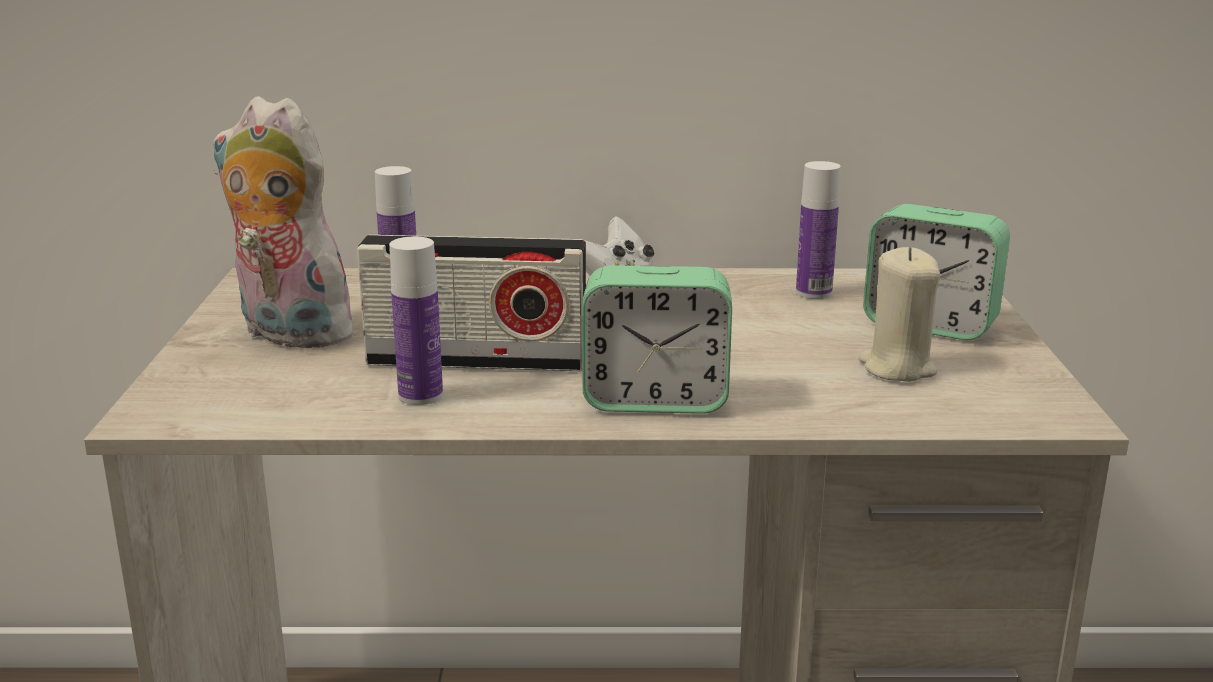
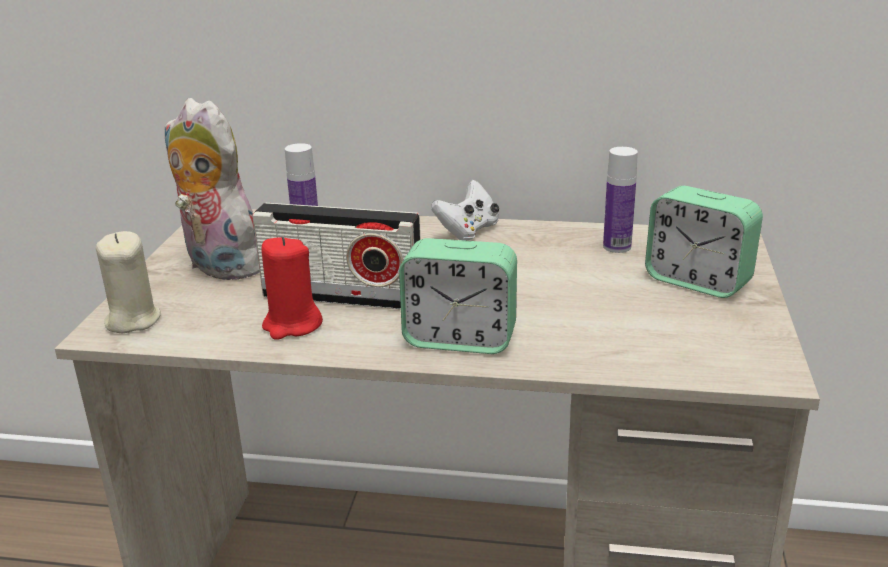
camera: 10 degrees right, 5 degrees up
(420, 395) = (292, 325): bottle -> red candle
(897, 368) = (656, 320): beige candle -> beige candle (132, 320)

